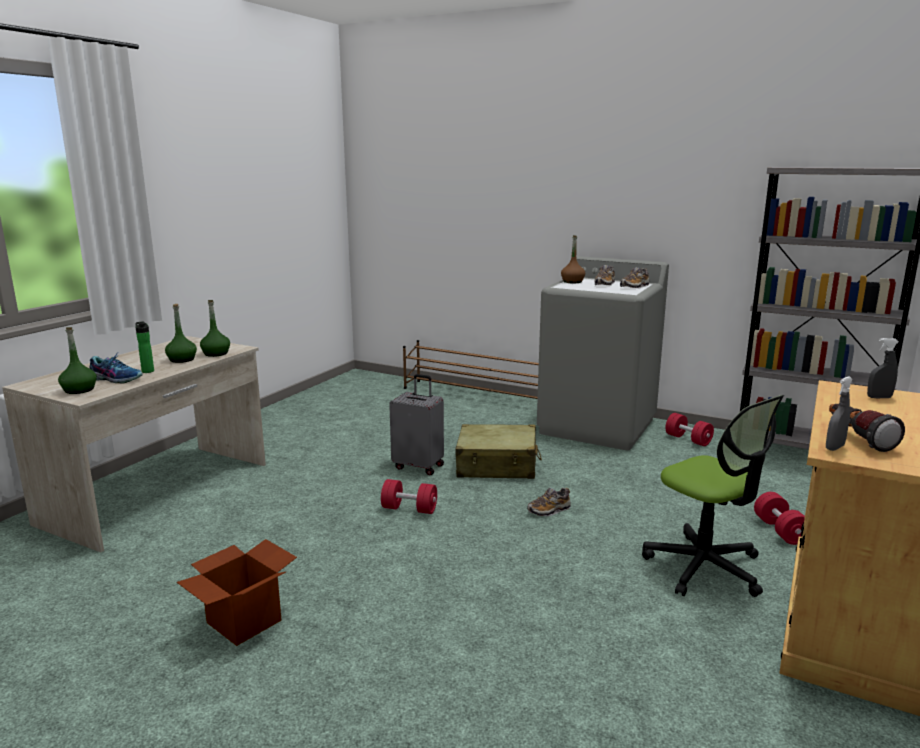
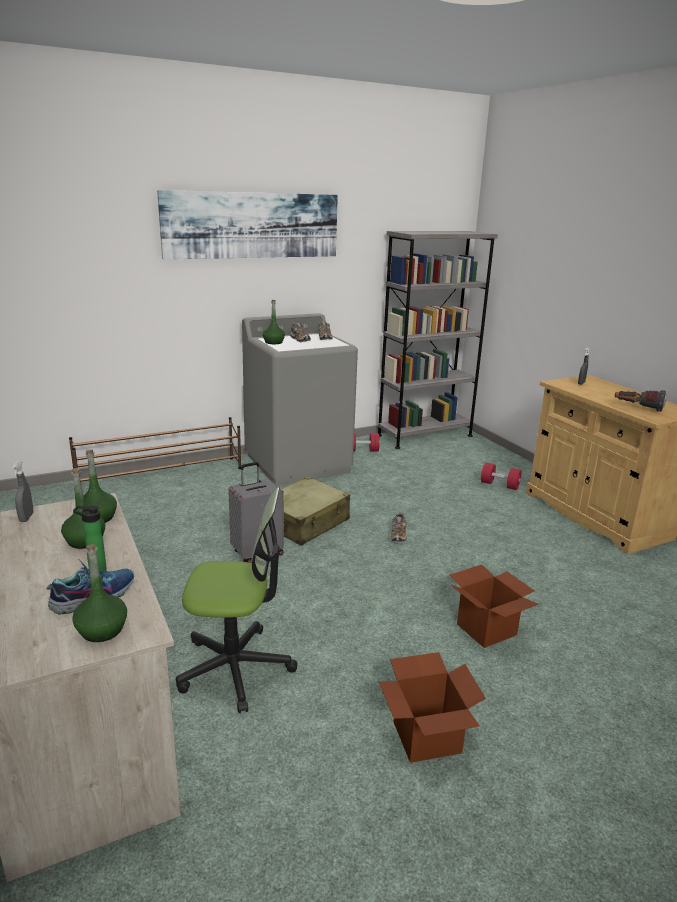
camera: 55 degrees left, 5 degrees up
(409, 509) = (327, 586): red dumbbell -> none
(441, 608) = (486, 630): none -> cardboard box
(572, 282) = (273, 342): brown bottle -> green bottle
(596, 159) = (252, 225): none -> picture
(704, 567) = (517, 522): office chair -> office chair (236, 668)
(834, 447) = (647, 416): grey spray bottle -> grey spray bottle (26, 517)

